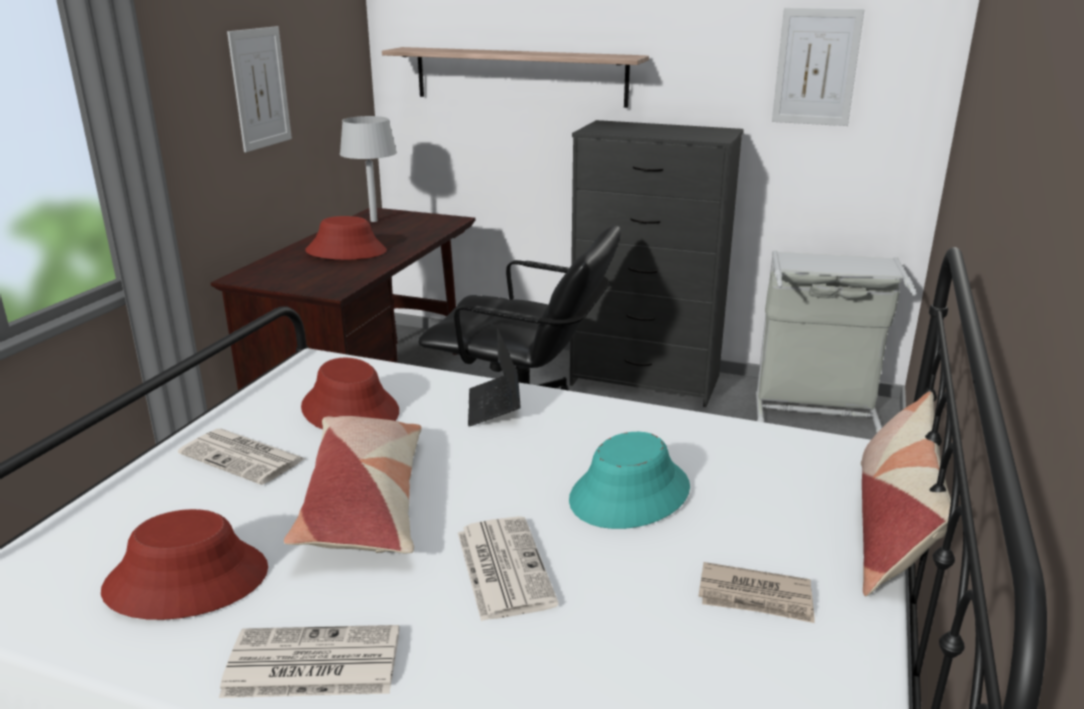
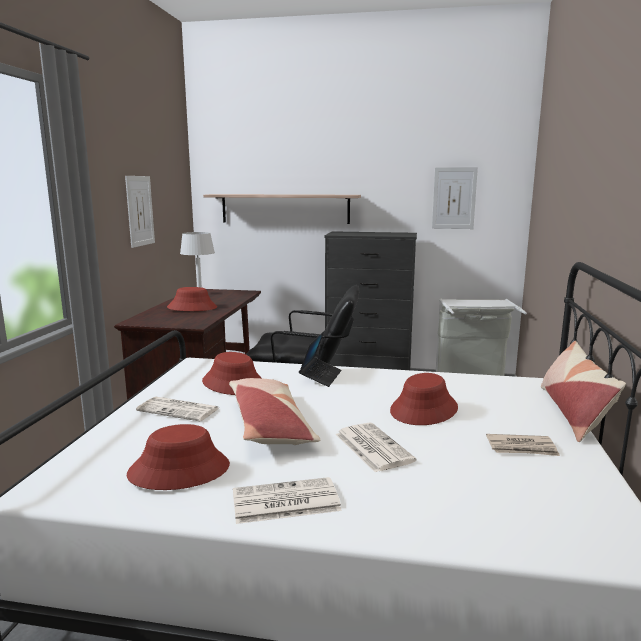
camera: 10 degrees left, 10 degrees down
(494, 407) = (320, 377): laptop -> laptop turned 150 degrees counterclockwise
(630, 494) = (424, 409): turquoise hat -> red hat

